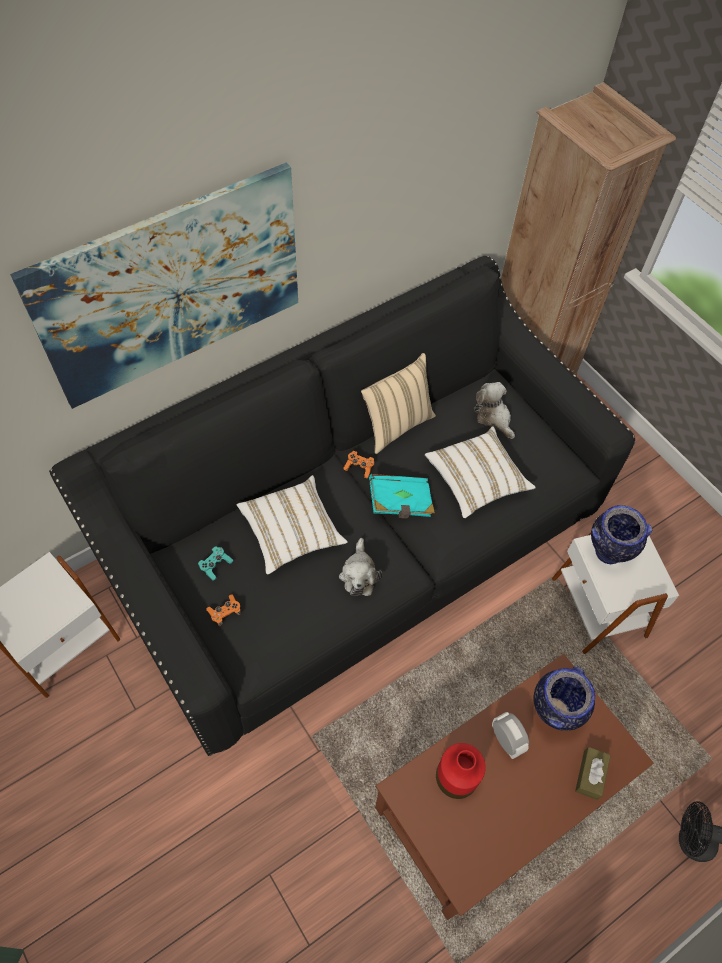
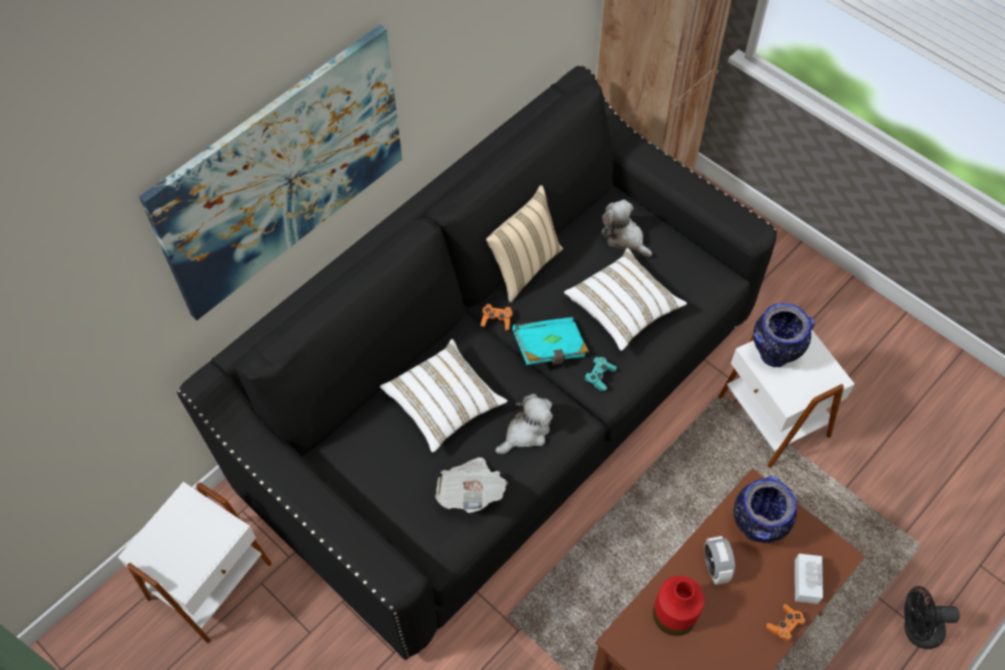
camera: 10 degrees left, 0 degrees up
(215, 565) = (373, 455): turquoise game controller -> turquoise game controller (599, 376)
(225, 612) = (397, 502): orange game controller -> orange game controller (784, 625)
(294, 618) = (471, 492): none -> newspaper
(359, 574) = (526, 432): plush toy -> plush toy turned 120 degrees counterclockwise
(506, 740) = (715, 567): alarm clock -> alarm clock turned 150 degrees counterclockwise
(590, 775) = (806, 581): brown tissue box -> white tissue box

